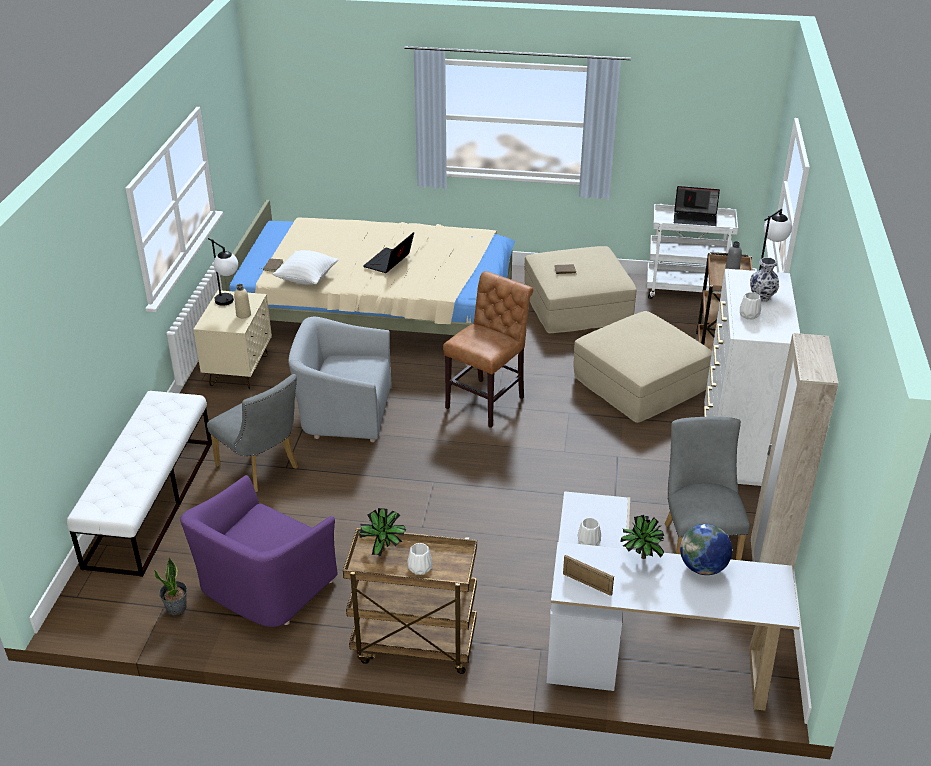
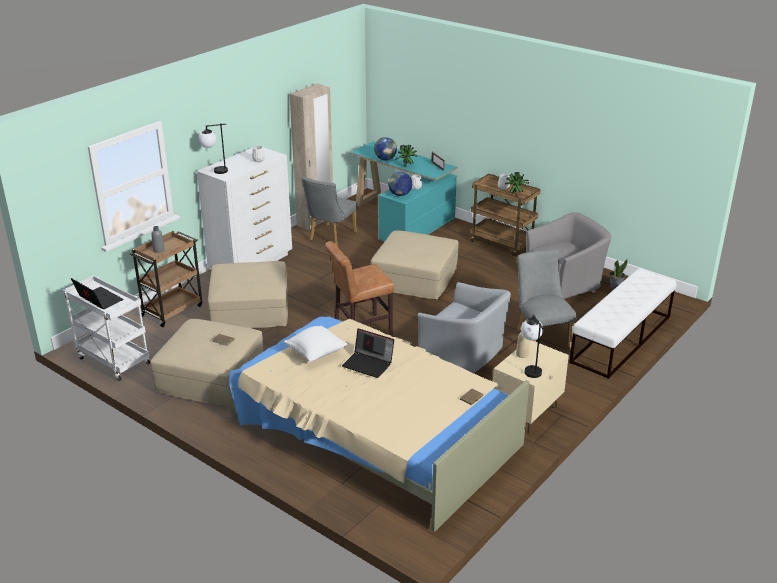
camera: 150 degrees left, 5 degrees down
(264, 586) = (564, 282): purple armchair -> grey armchair
(306, 279) = (450, 374): white pillow -> white pillow (316, 354)
(389, 262) = (369, 364): laptop -> laptop turned 60 degrees clockwise
(494, 506) = (414, 278): none -> beige ottoman
(595, 511) = (400, 195): none -> globe
(638, 645) = (403, 218): white desk -> turquoise desk
(761, 297) = (236, 165): vase -> none

